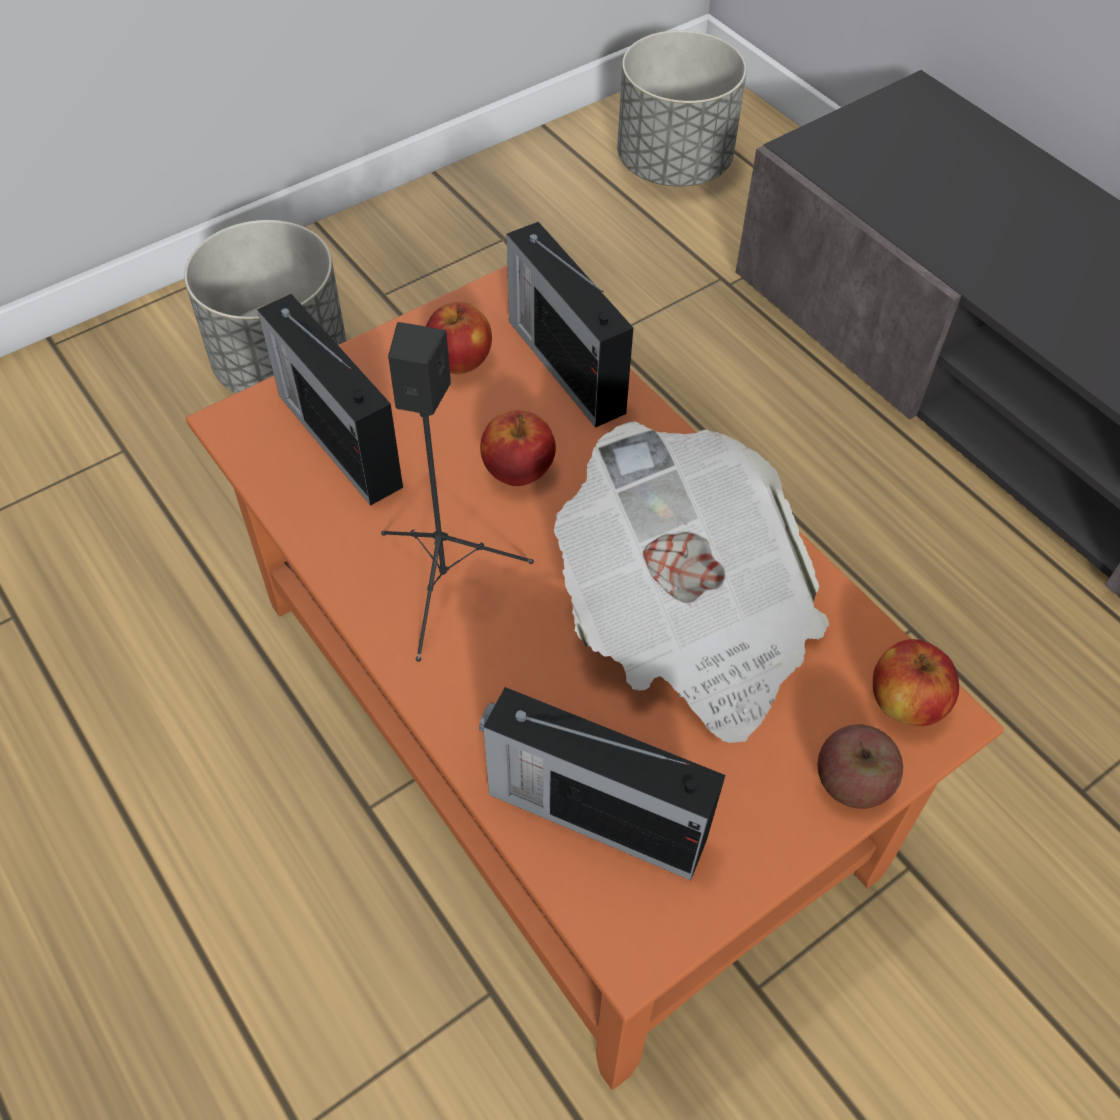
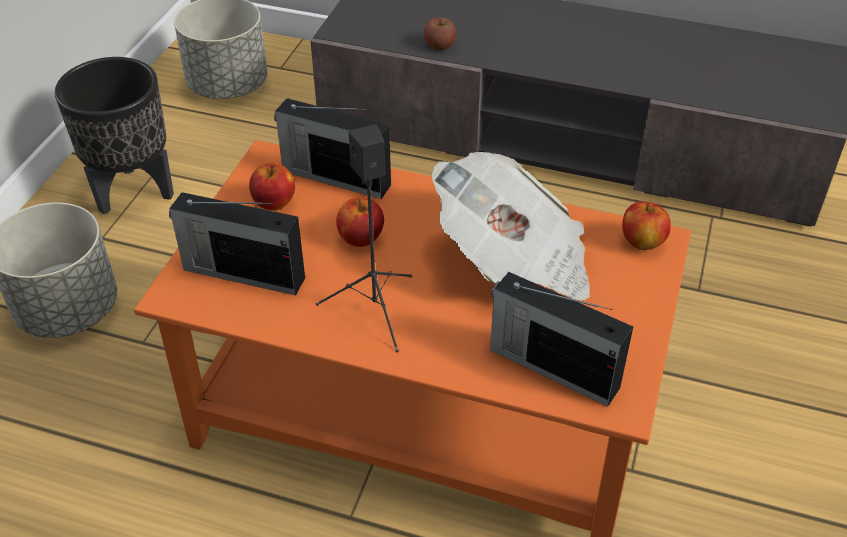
camera: 35 degrees left, 10 degrees down
(460, 254) = (134, 191): none -> black planter
(593, 814) = (551, 367): radio -> radio turned 45 degrees clockwise
(852, 781) = (651, 286): apple -> apple (439, 45)

